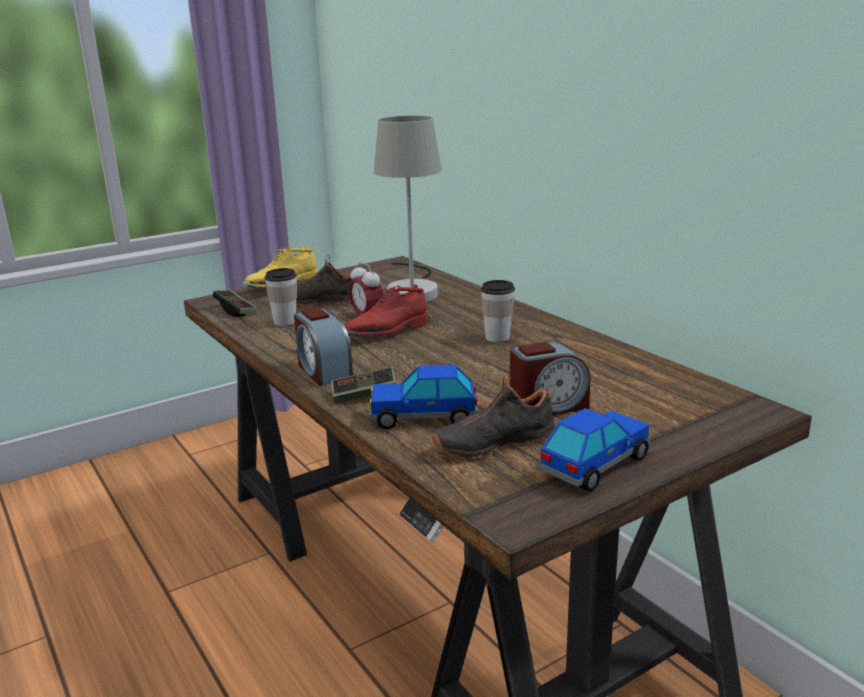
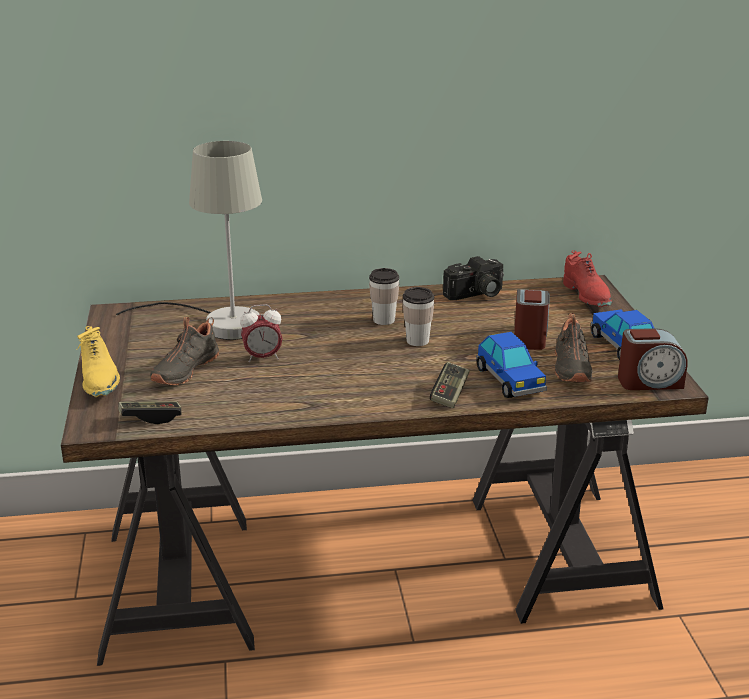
camera: 65 degrees left, 5 degrees up
(285, 322) = (225, 398): cup -> cup (417, 341)
(323, 371) = (379, 401): alarm clock -> alarm clock (649, 382)
(387, 332) = (317, 357): red shoe -> red shoe (587, 296)
(423, 417) = (510, 381): toy car -> toy car turned 45 degrees counterclockwise
(621, 360) = (476, 294): none -> camera

